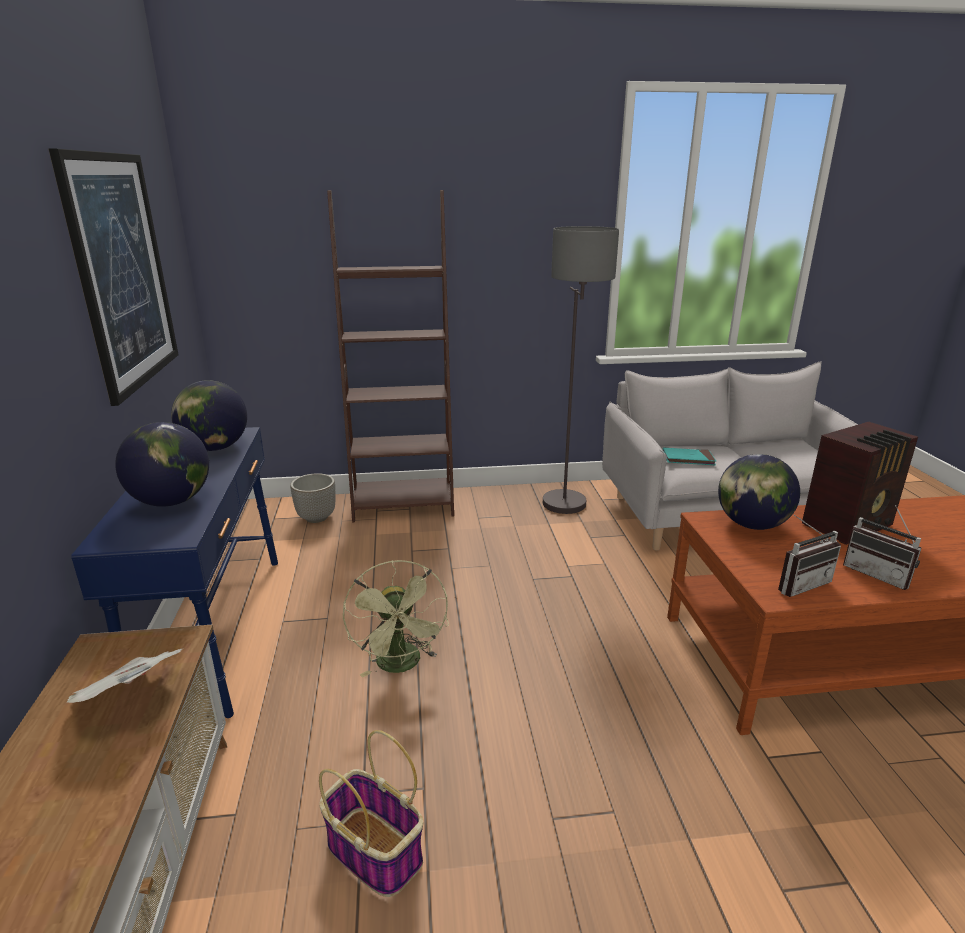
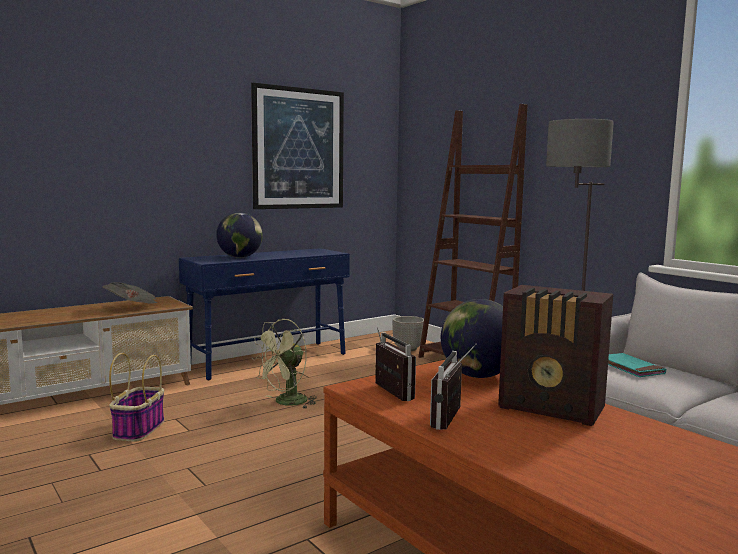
camera: 60 degrees right, 15 degrees down
(215, 448) = (308, 253): globe -> none
(798, 583) = (387, 393): radio -> radio turned 150 degrees counterclockwise

